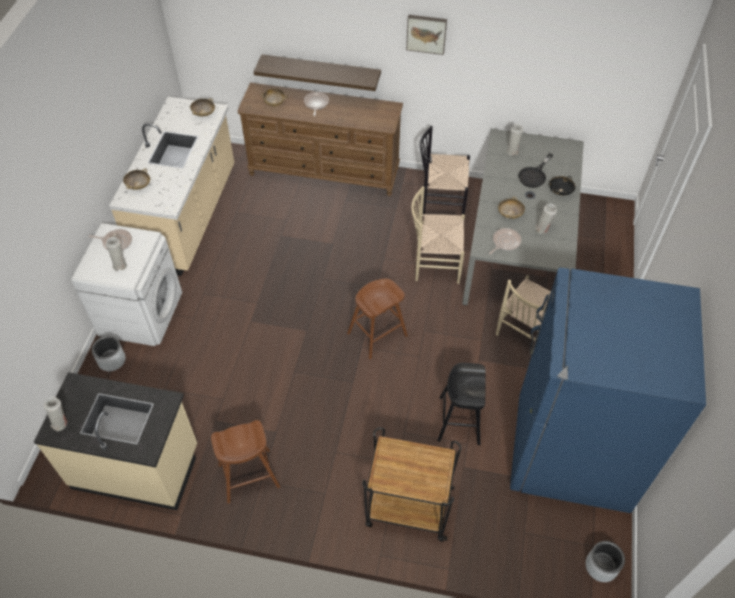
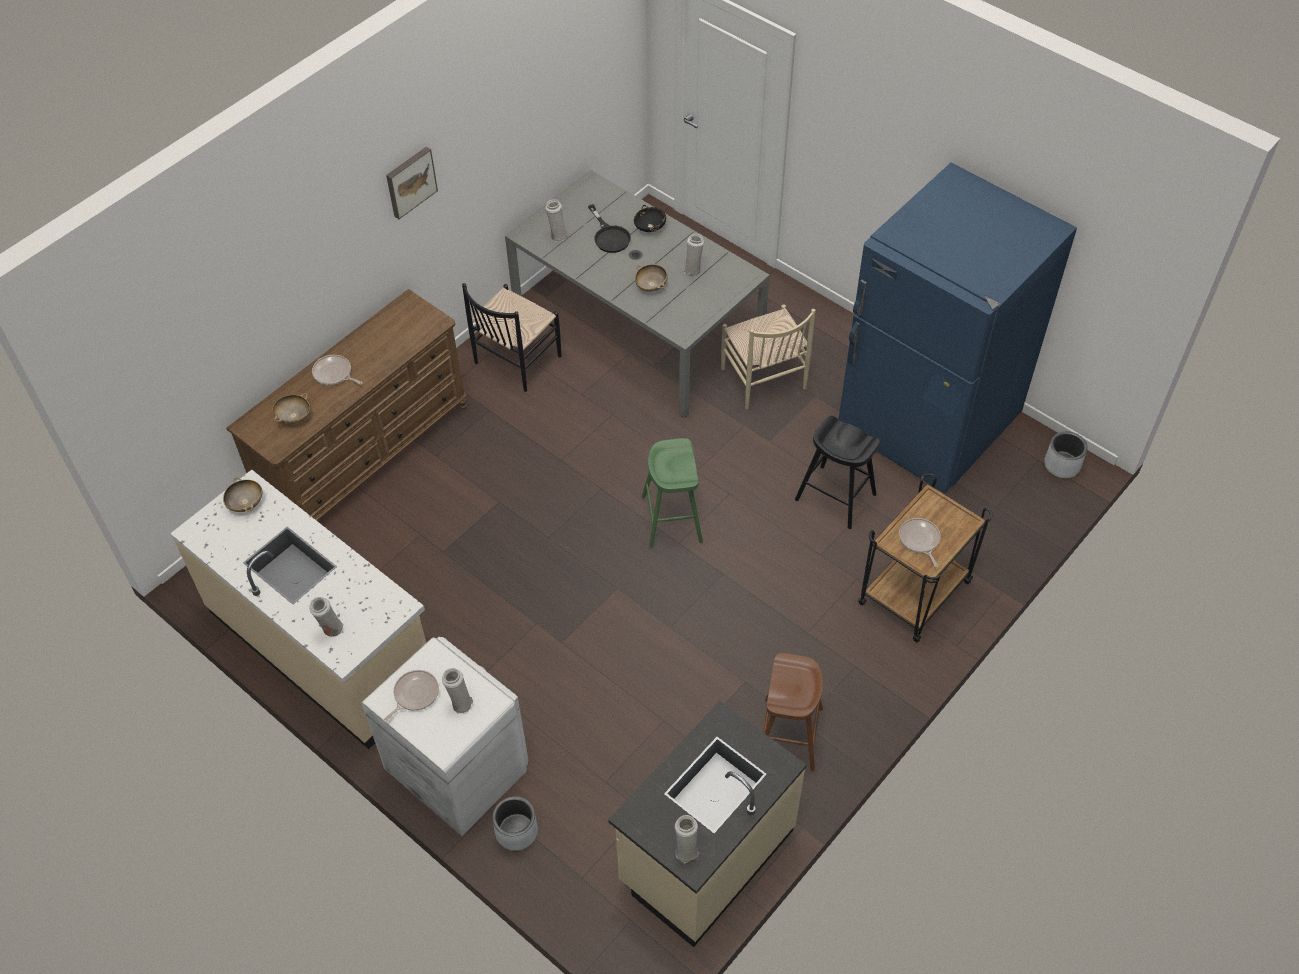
camera: 60 degrees left, 0 degrees up
(138, 185) = (330, 629): beige bowl -> white vase
(321, 71) = (307, 333): shelf -> none
(377, 334) = (671, 519): brown stool -> green stool
(435, 263) = (605, 414): beige chair -> none
(505, 242) = (688, 310): frying pan -> frying pan (919, 540)

